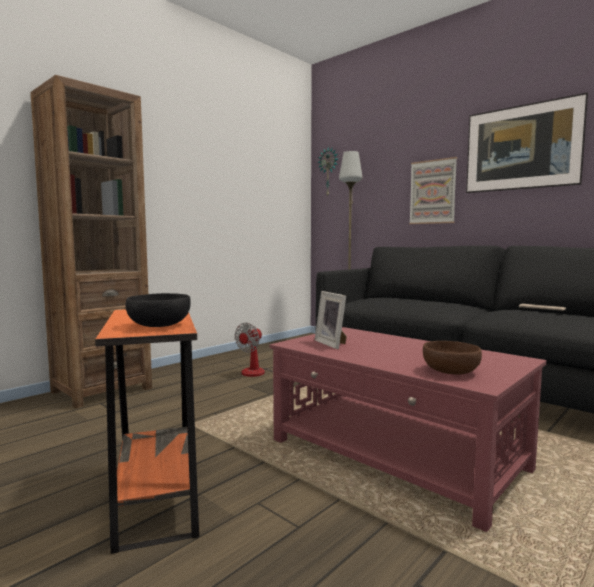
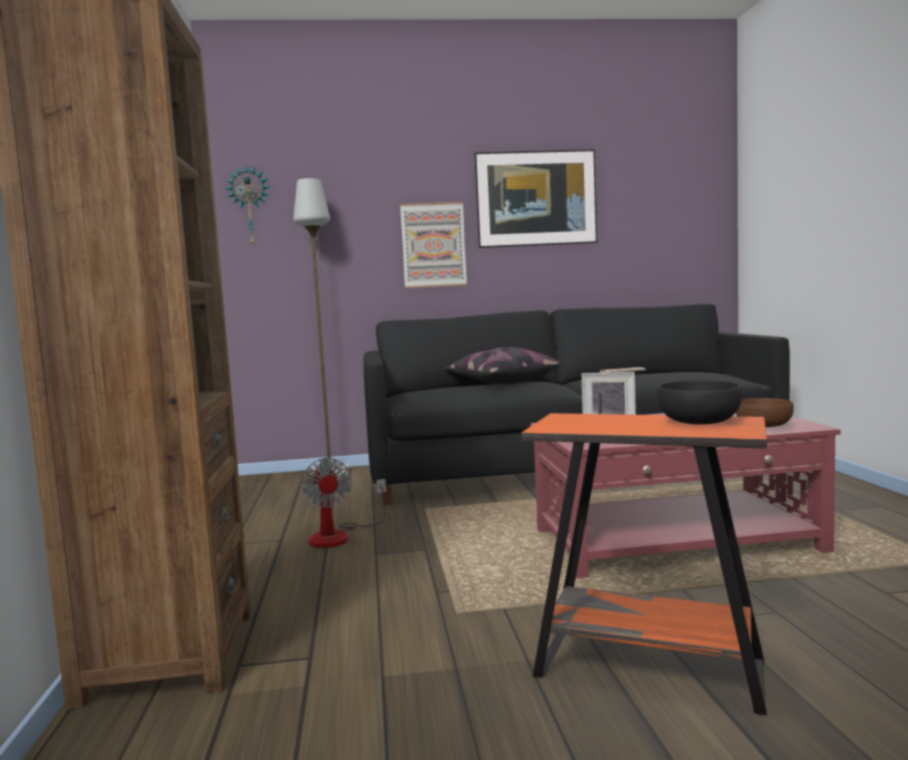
camera: 50 degrees left, 0 degrees up
(429, 300) = (501, 382): none -> pillow

